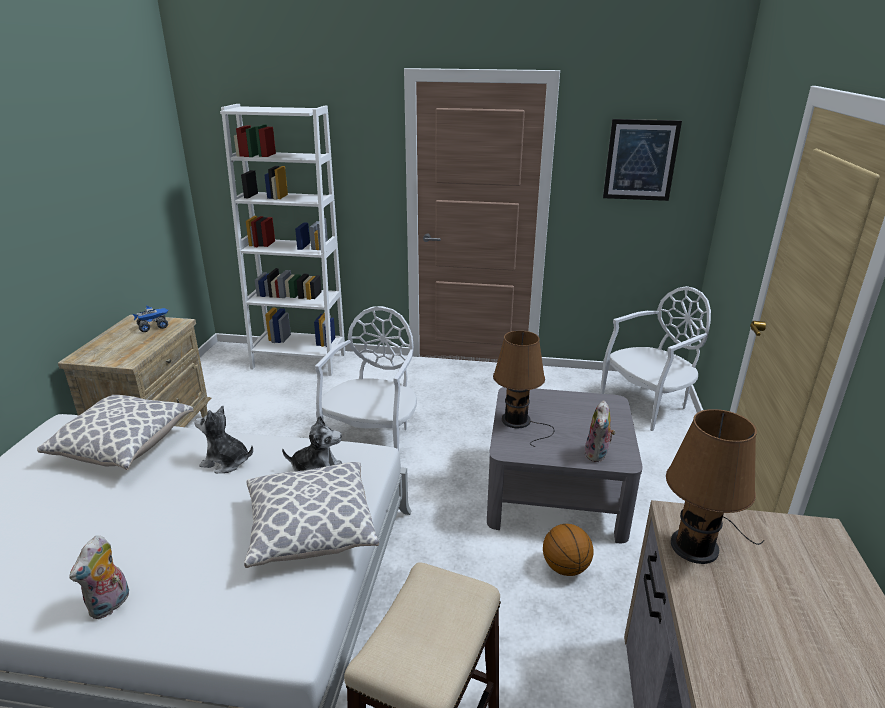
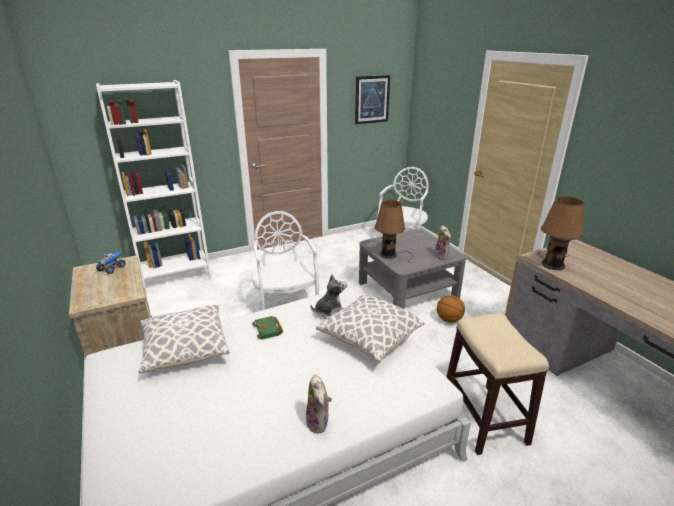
camera: 35 degrees left, 0 degrees up
(226, 462) = (269, 330): plush toy -> green book

